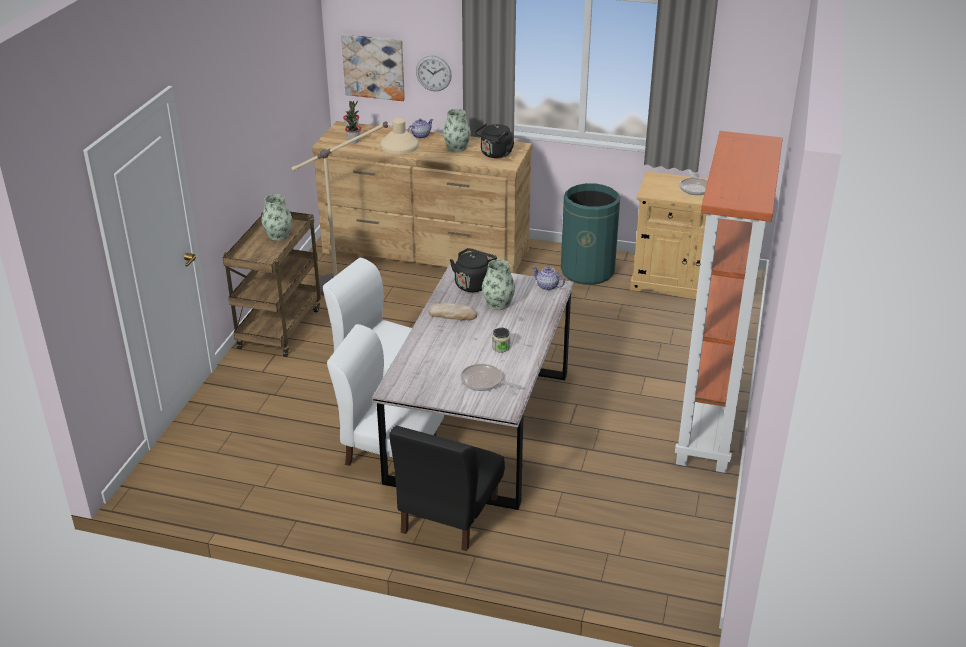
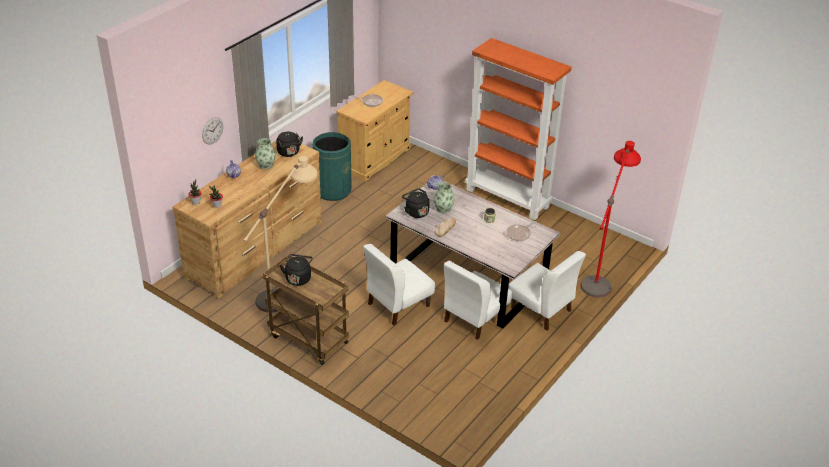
camera: 70 degrees left, 5 degrees up
(278, 235) = (298, 278): vase -> black kettle
(374, 67) = (176, 152): picture -> none
(448, 516) = (541, 309): black chair -> white chair
(588, 571) = (601, 273): none -> red floor lamp

